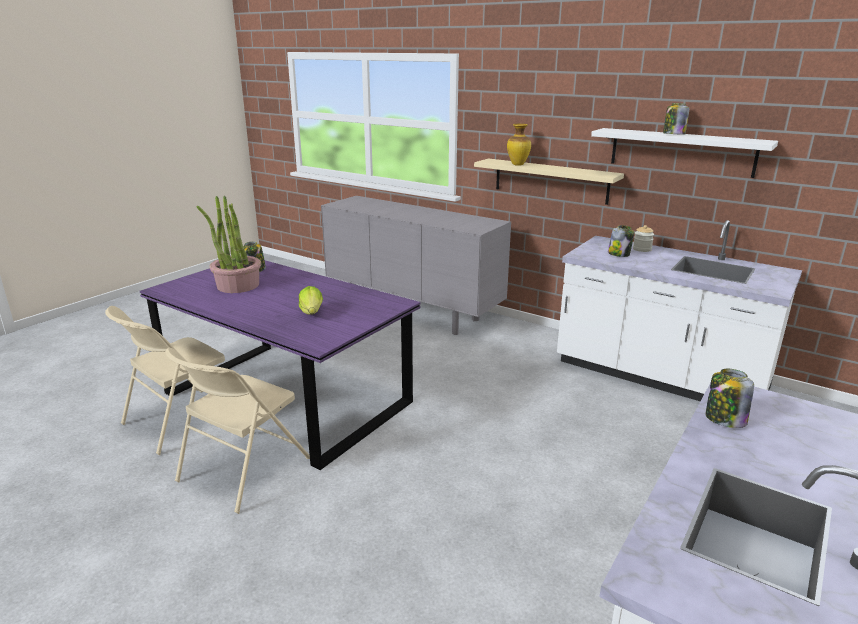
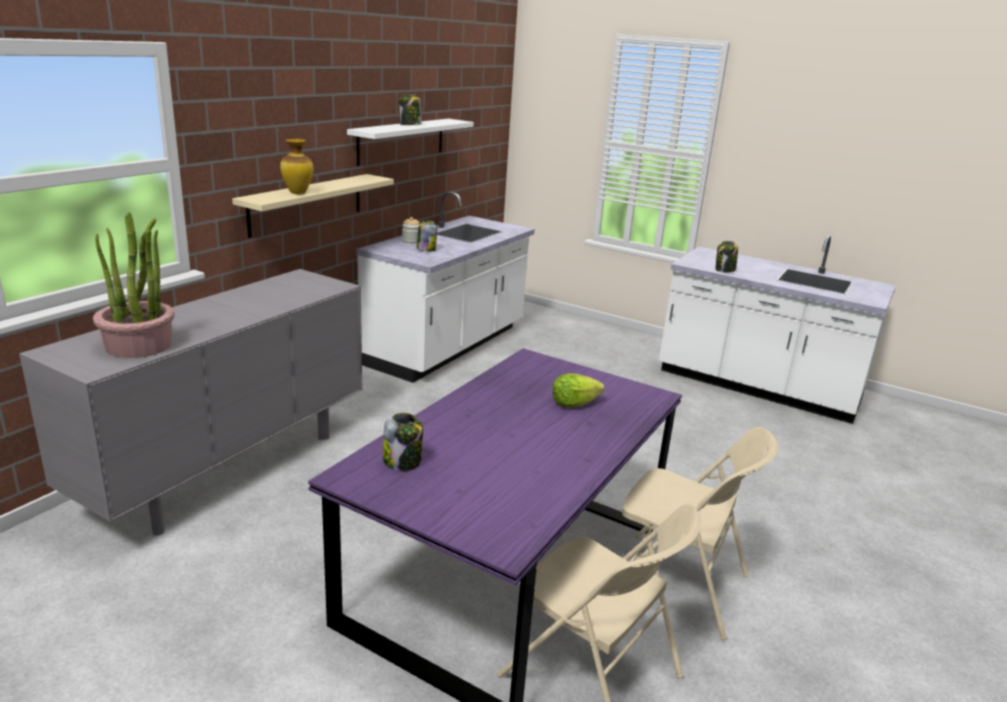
camera: 95 degrees left, 0 degrees up
(237, 285) = (481, 468): potted plant -> potted plant (139, 346)

